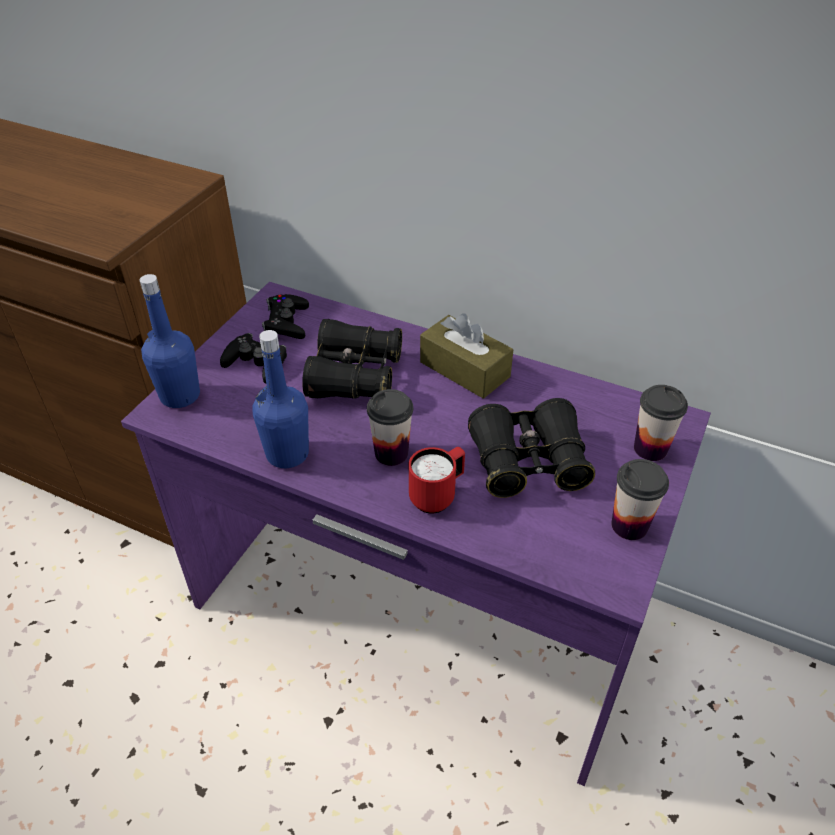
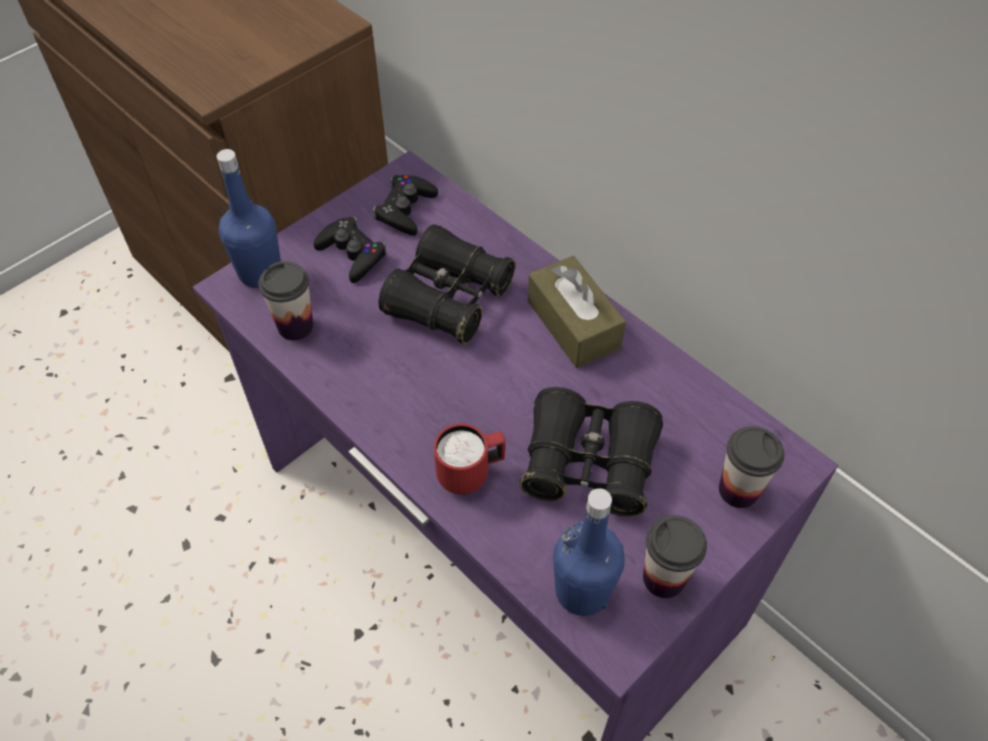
camera: 20 degrees right, 10 degrees up
(287, 454) = (338, 375): blue bottle -> blue bottle (582, 591)
(391, 453) = (445, 407): cup -> cup (295, 326)

